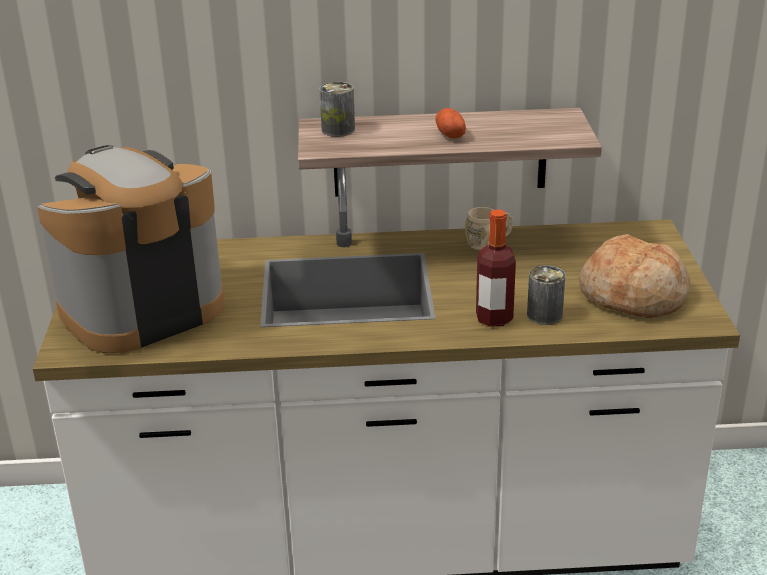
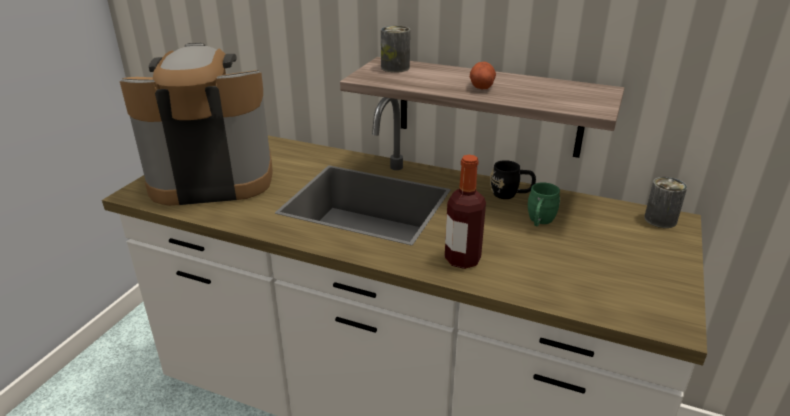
camera: 25 degrees right, 0 degrees up
(488, 243) = (511, 194): beige mug -> black mug
(536, 263) = (539, 221): none -> green mug
(544, 315) = (510, 270): can -> can (660, 220)
(633, 295) = (613, 276): bread -> none

